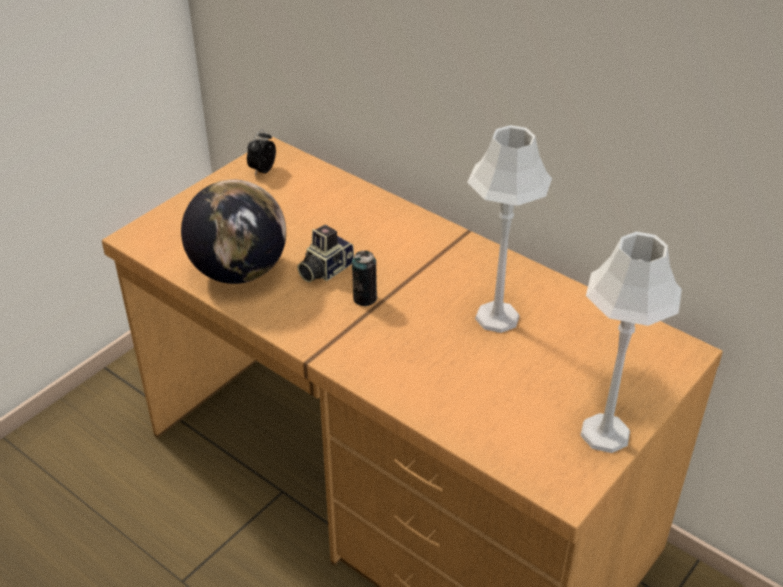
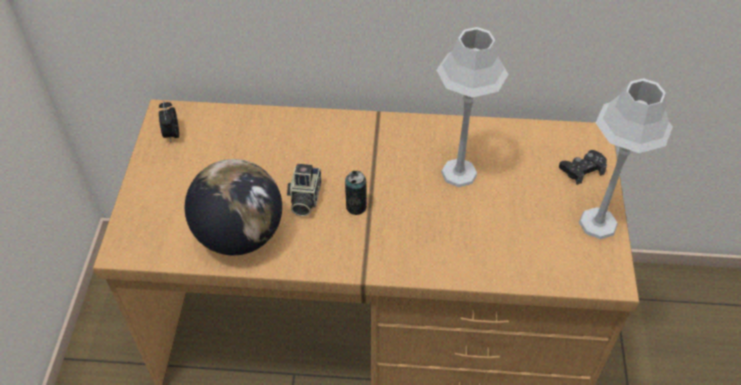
camera: 35 degrees left, 10 degrees up
(639, 377) = (582, 169): none -> black game controller

